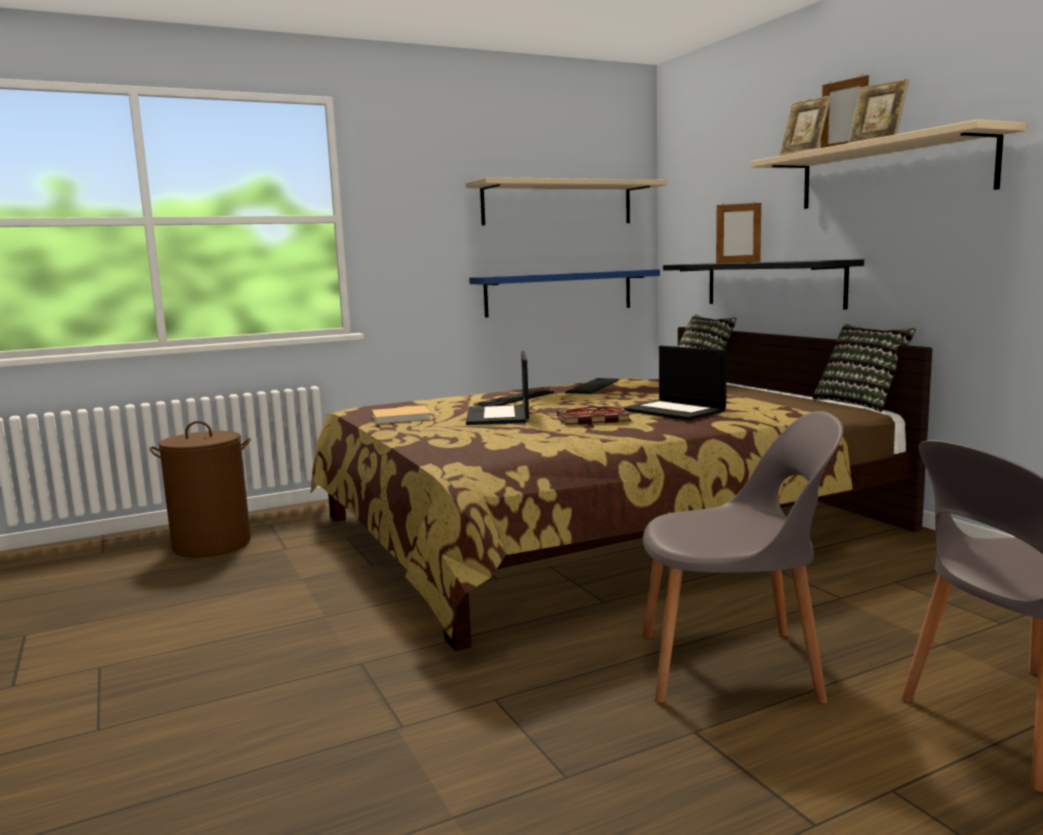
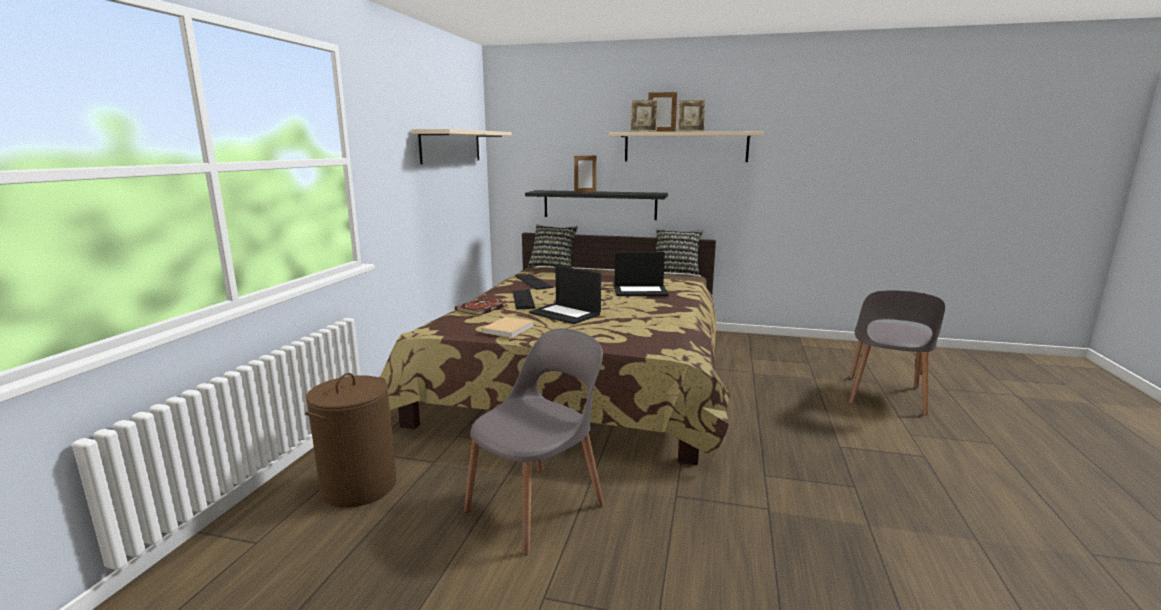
camera: 50 degrees left, 5 degrees up
(559, 292) = (455, 214): blue shelf -> none
(591, 419) = (624, 305): book -> book (481, 308)
(733, 666) = (791, 416): grey chair -> grey chair (538, 505)

